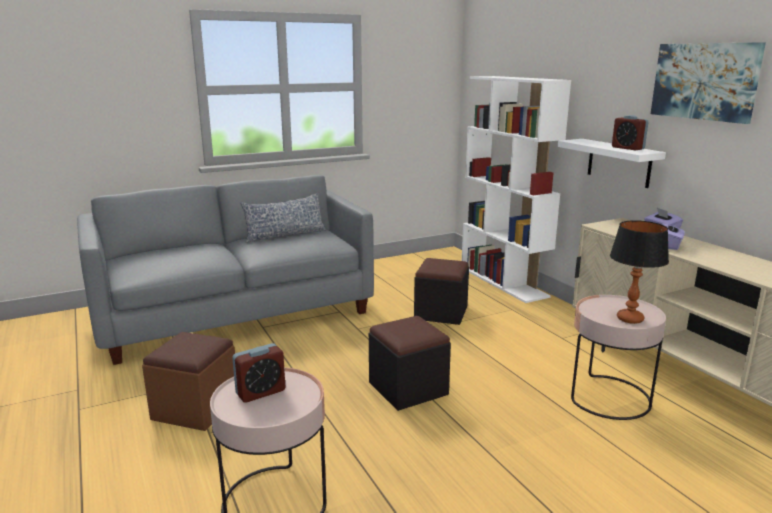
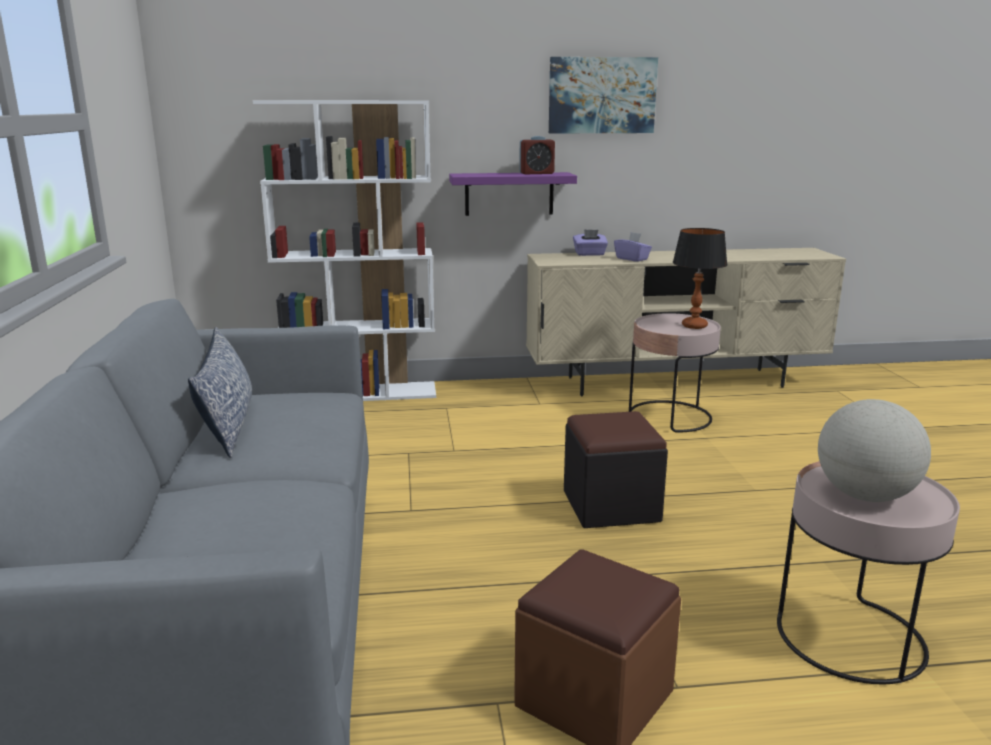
camera: 70 degrees left, 0 degrees up
(260, 392) = (864, 496): alarm clock -> globe
(441, 313) = (415, 446): black ottoman -> none
(619, 163) = (509, 194): white shelf -> purple shelf

